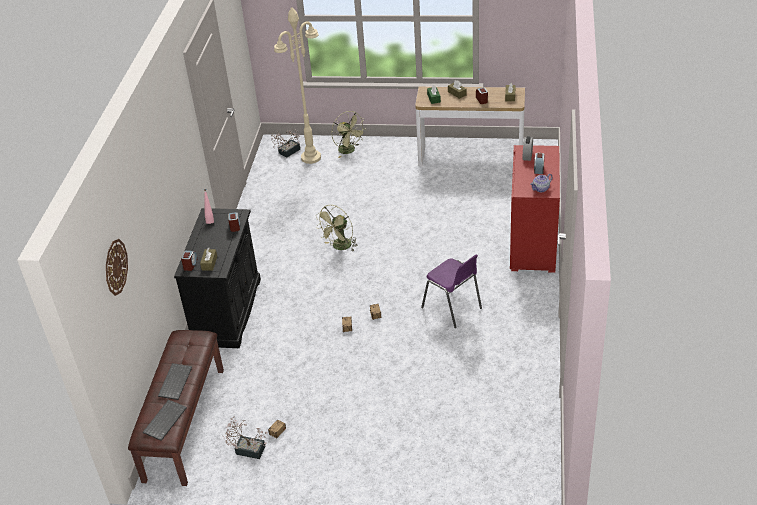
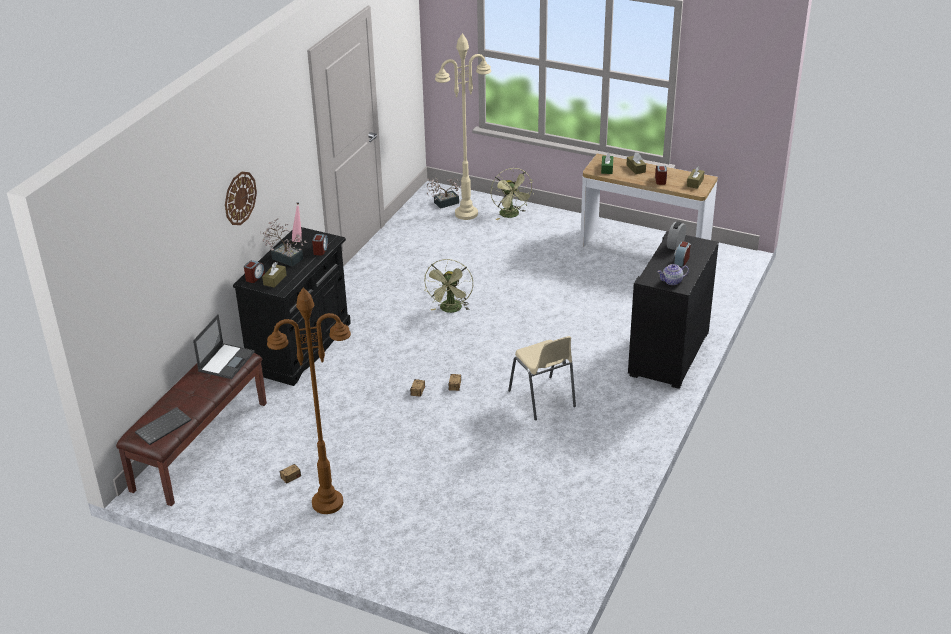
camera: 15 degrees right, 5 degrees down
(115, 267) = (143, 244): wall clock -> wall clock (240, 198)
(174, 382) = (193, 392): keyboard -> none
(190, 345) = (226, 361): none -> laptop
(247, 449) = (251, 486): potted plant -> potted plant (285, 257)
(320, 446) = (327, 503): none -> brown floor lamp
(339, 247) = (451, 310): green fan -> green fan turned 45 degrees counterclockwise
(453, 308) = (543, 399): purple chair -> beige chair
(534, 244) = (670, 354): red dresser -> black dresser

